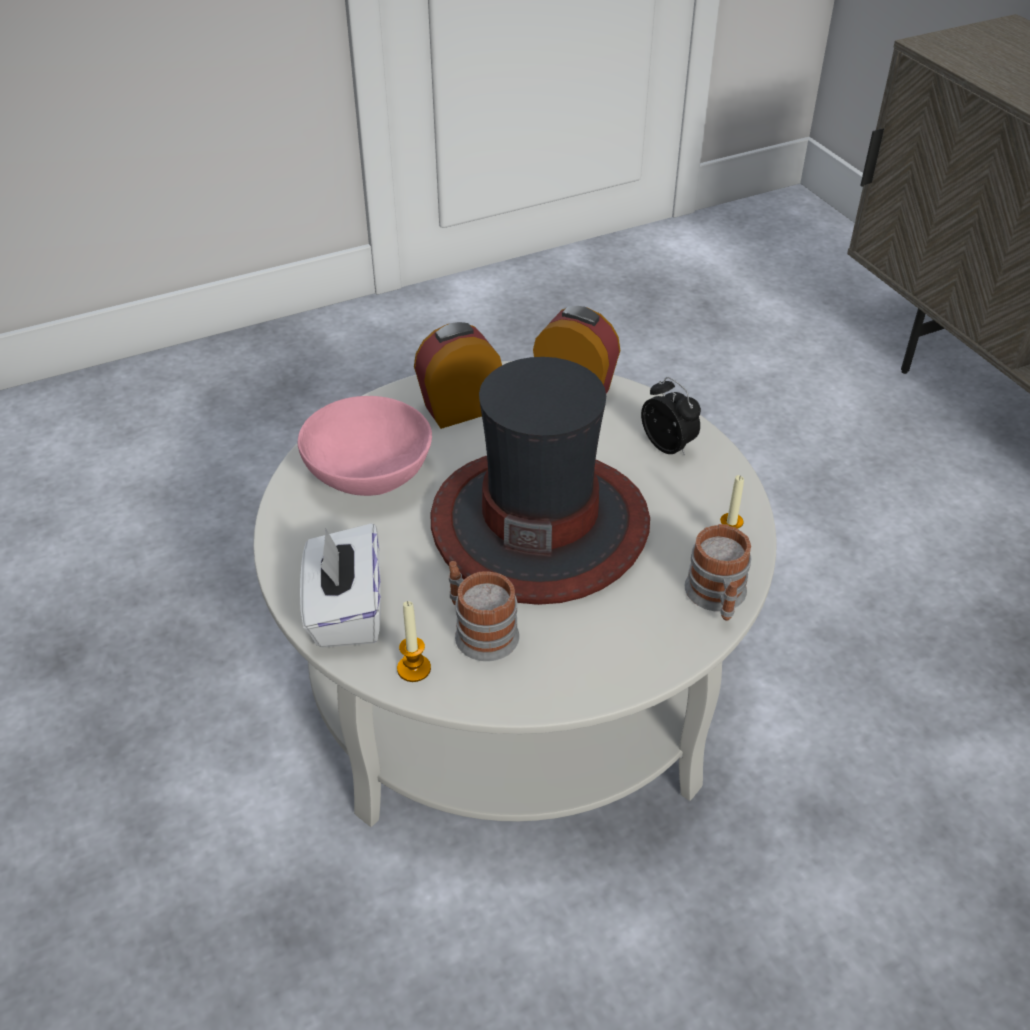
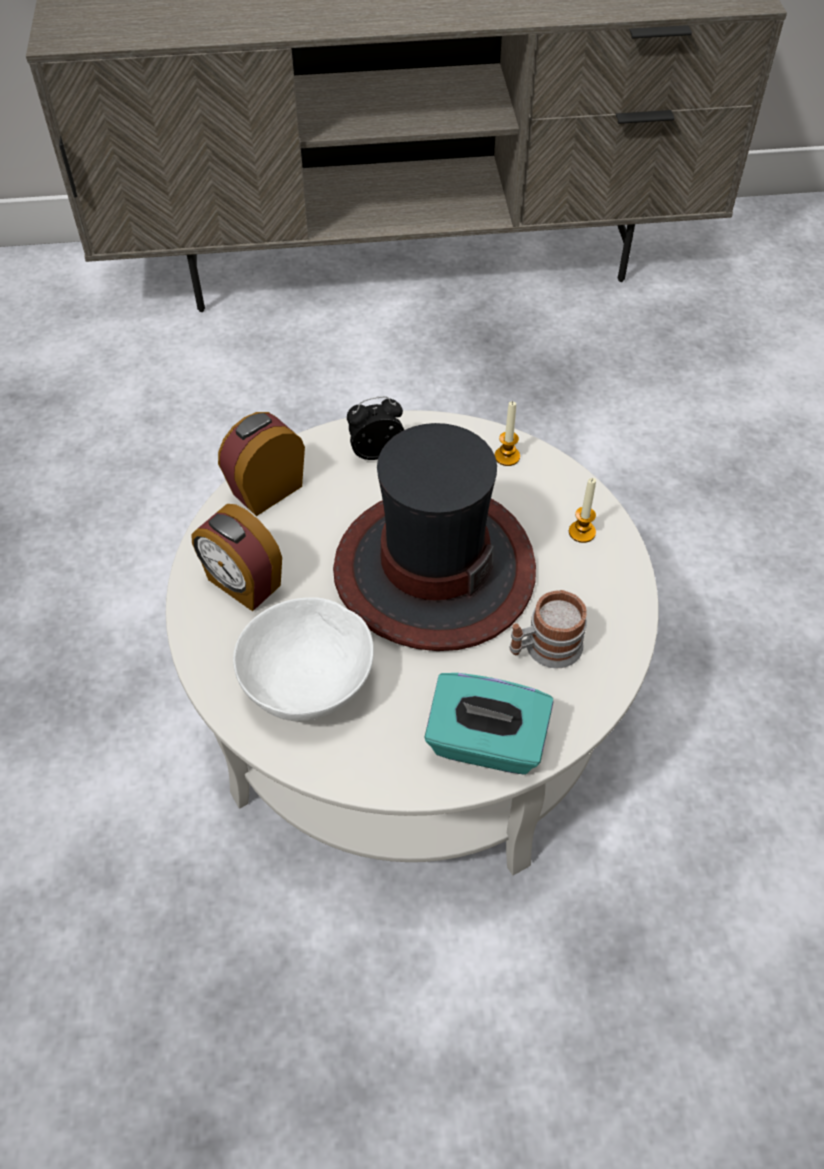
camera: 70 degrees left, 10 degrees up
(345, 611) = (485, 744): white tissue box -> turquoise tissue box
(369, 476) = (307, 683): pink bowl -> white bowl
(414, 669) = (572, 707): candle -> candle (582, 532)
(459, 408) = (243, 584): alarm clock -> alarm clock turned 45 degrees counterclockwise
(717, 598) = (563, 484): mug -> none

